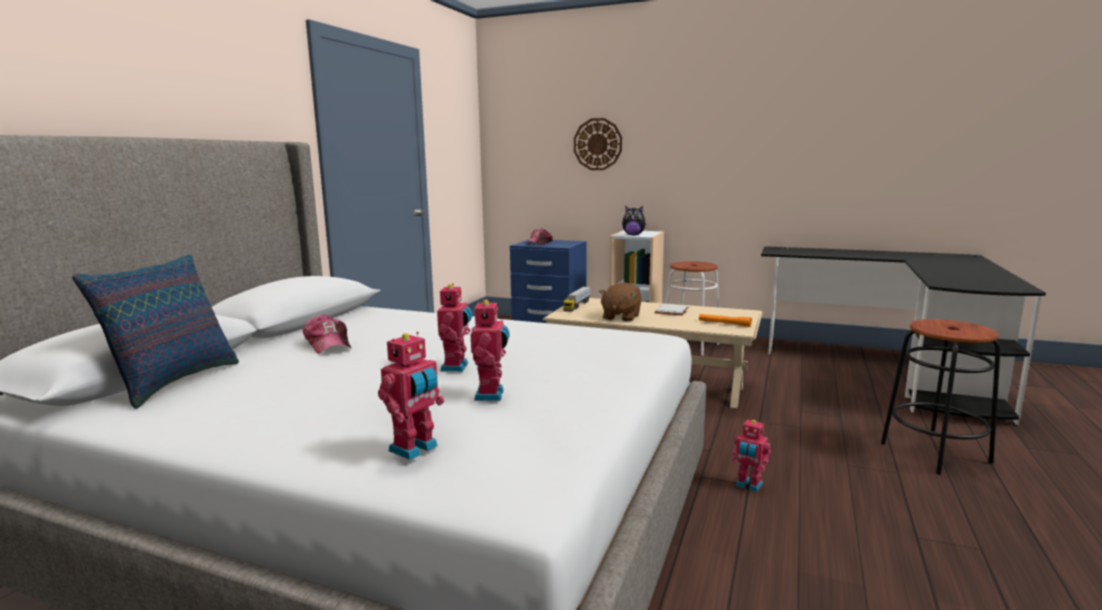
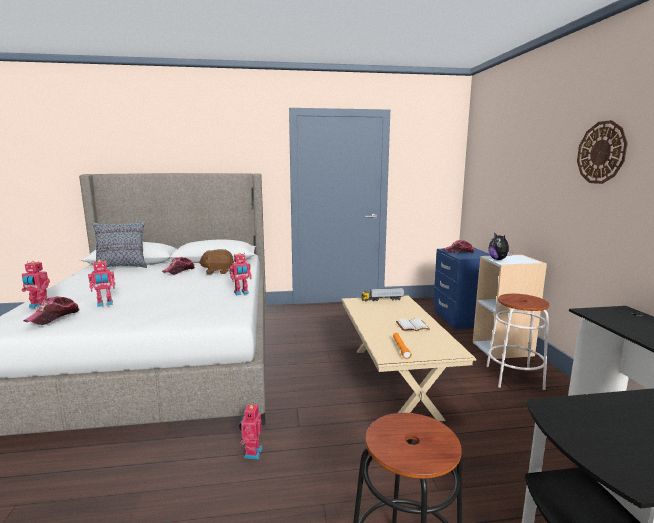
camera: 60 degrees right, 0 degrees up
(175, 382) = (122, 267): blue pillow -> grey pillow
(456, 367) = (150, 292): toy robot -> toy robot (241, 293)
(530, 431) = (53, 317): none -> cap
(597, 144) = (518, 175): wall clock -> wall clock (601, 152)
(620, 317) = (371, 315): brown plush toy -> brown plush toy (218, 271)

